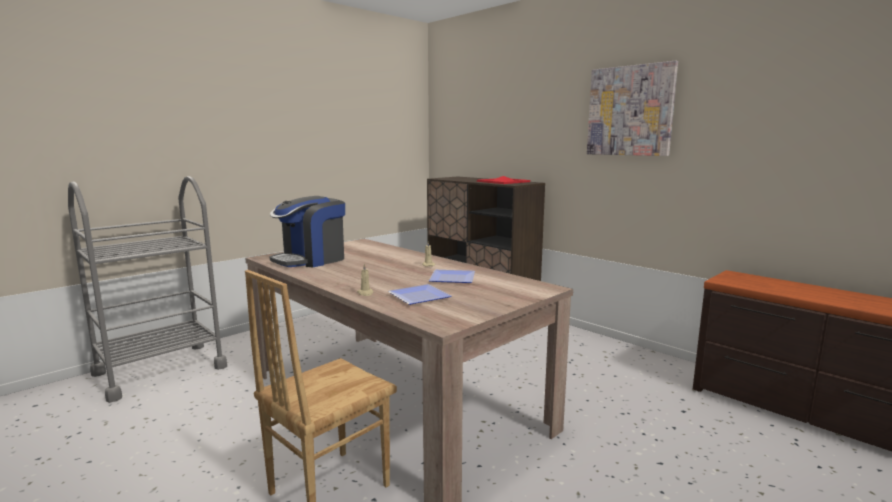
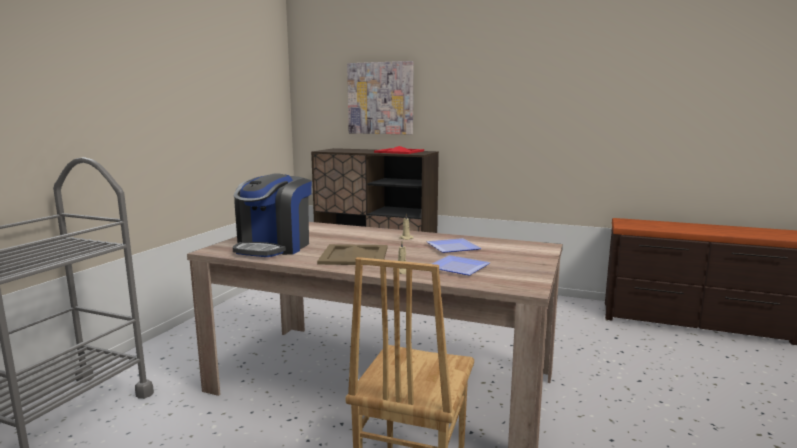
camera: 25 degrees left, 0 degrees up
(355, 274) = (353, 255): none -> beige tray
(630, 111) = (522, 84): picture -> picture (380, 98)

